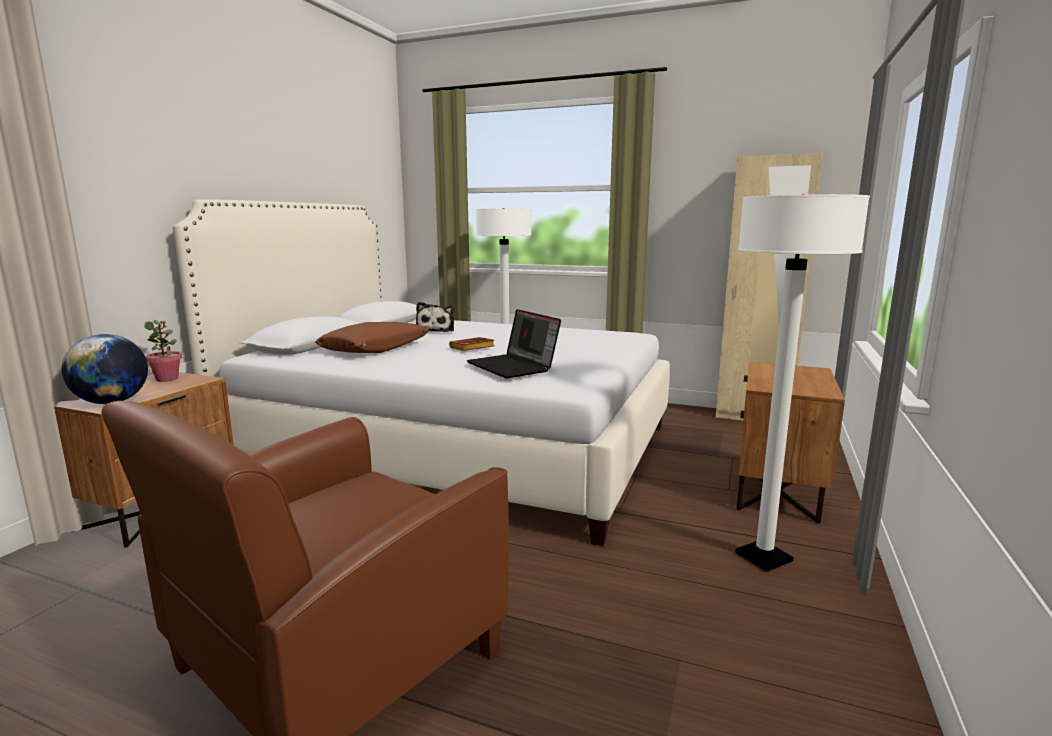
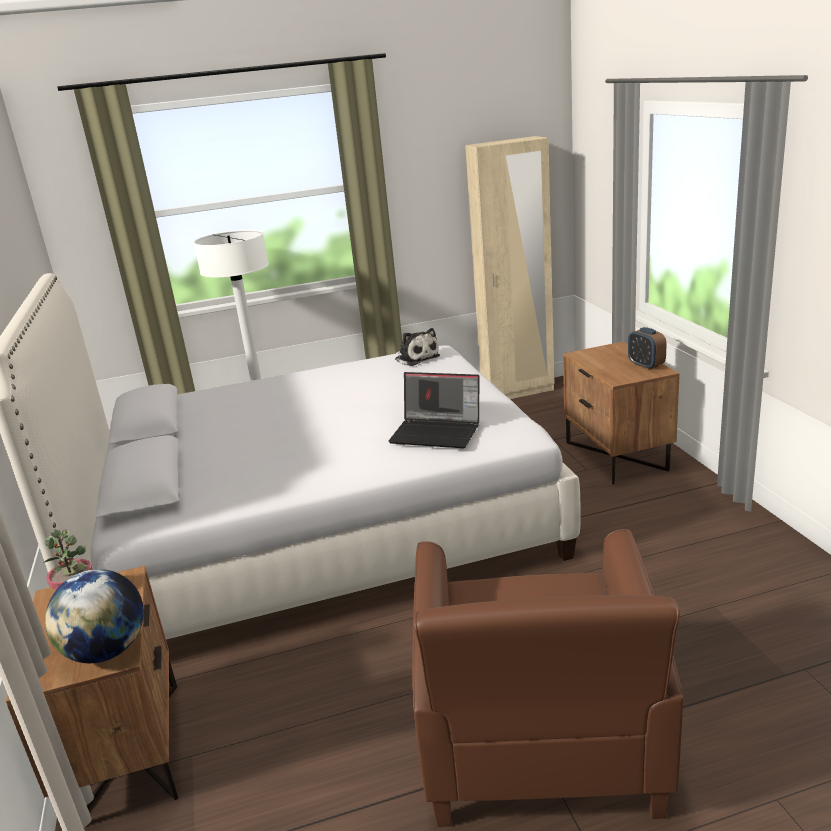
camera: 35 degrees left, 10 degrees up
(375, 348) = (241, 460): brown pillow -> none
(436, 330) = (239, 410): plush toy -> plush toy (416, 358)
(471, 348) = (342, 423): brown book -> none
(763, 557) = (671, 513): white floor lamp -> none
(816, 386) = (646, 365): none -> alarm clock

